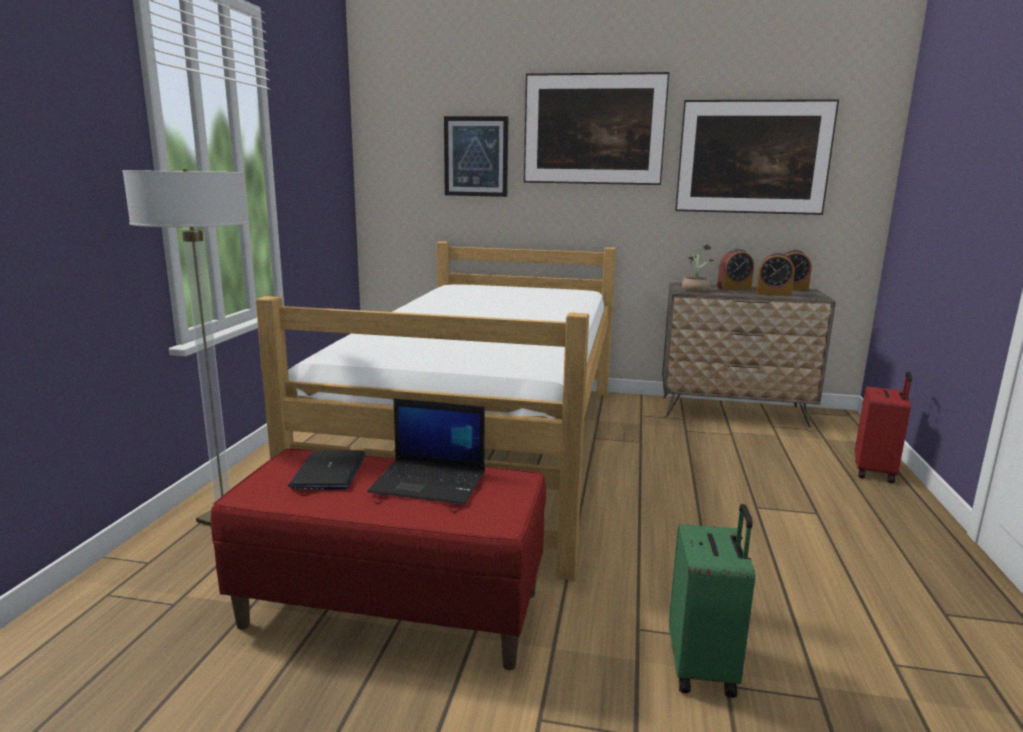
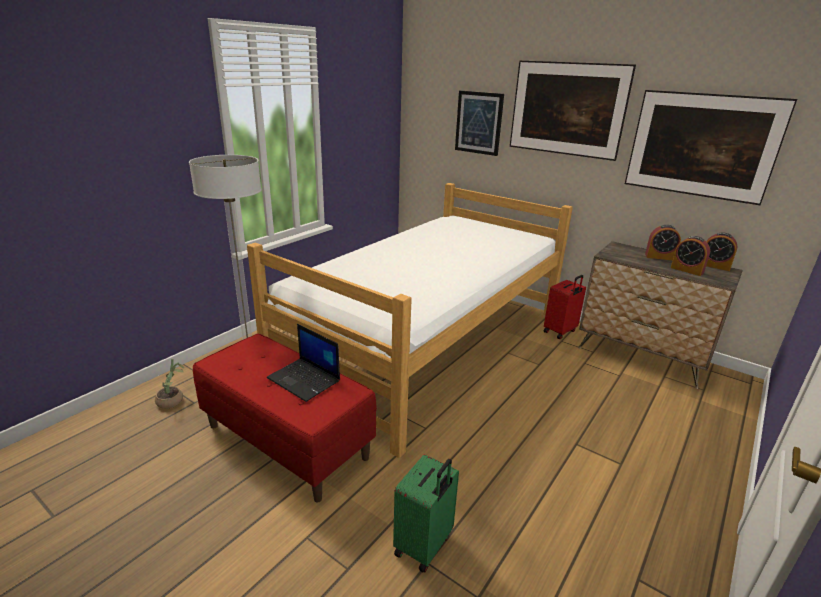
camera: 25 degrees right, 10 degrees up
(329, 471) = (262, 356): laptop -> none
(695, 289) = (621, 253): potted plant -> potted plant (173, 400)
(875, 472) = (714, 443): red suitcase -> red suitcase (560, 331)

